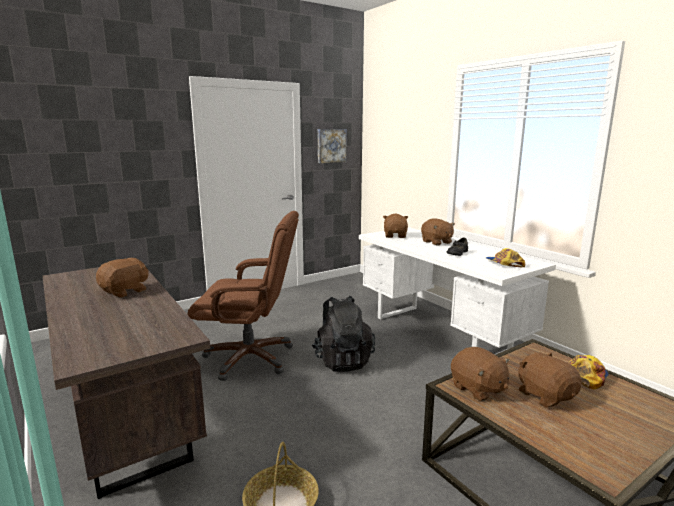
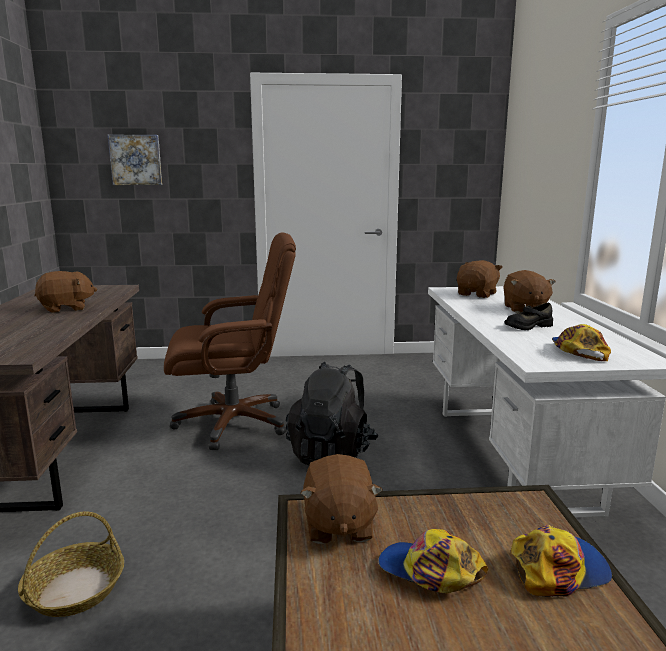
camera: 30 degrees right, 0 degrees up
(250, 358) = (234, 423): brown office chair -> brown office chair turned 45 degrees counterclockwise
(331, 145) = (448, 163): picture -> picture (136, 160)
(545, 395) = (429, 572): brown plush toy -> cap

